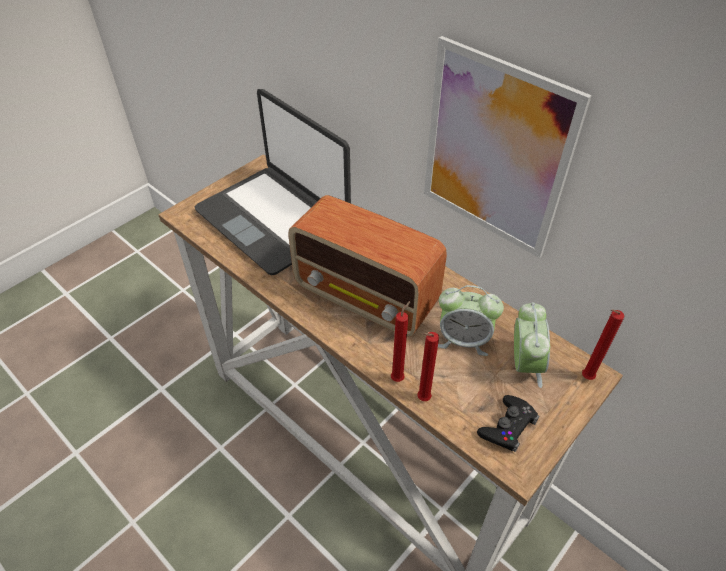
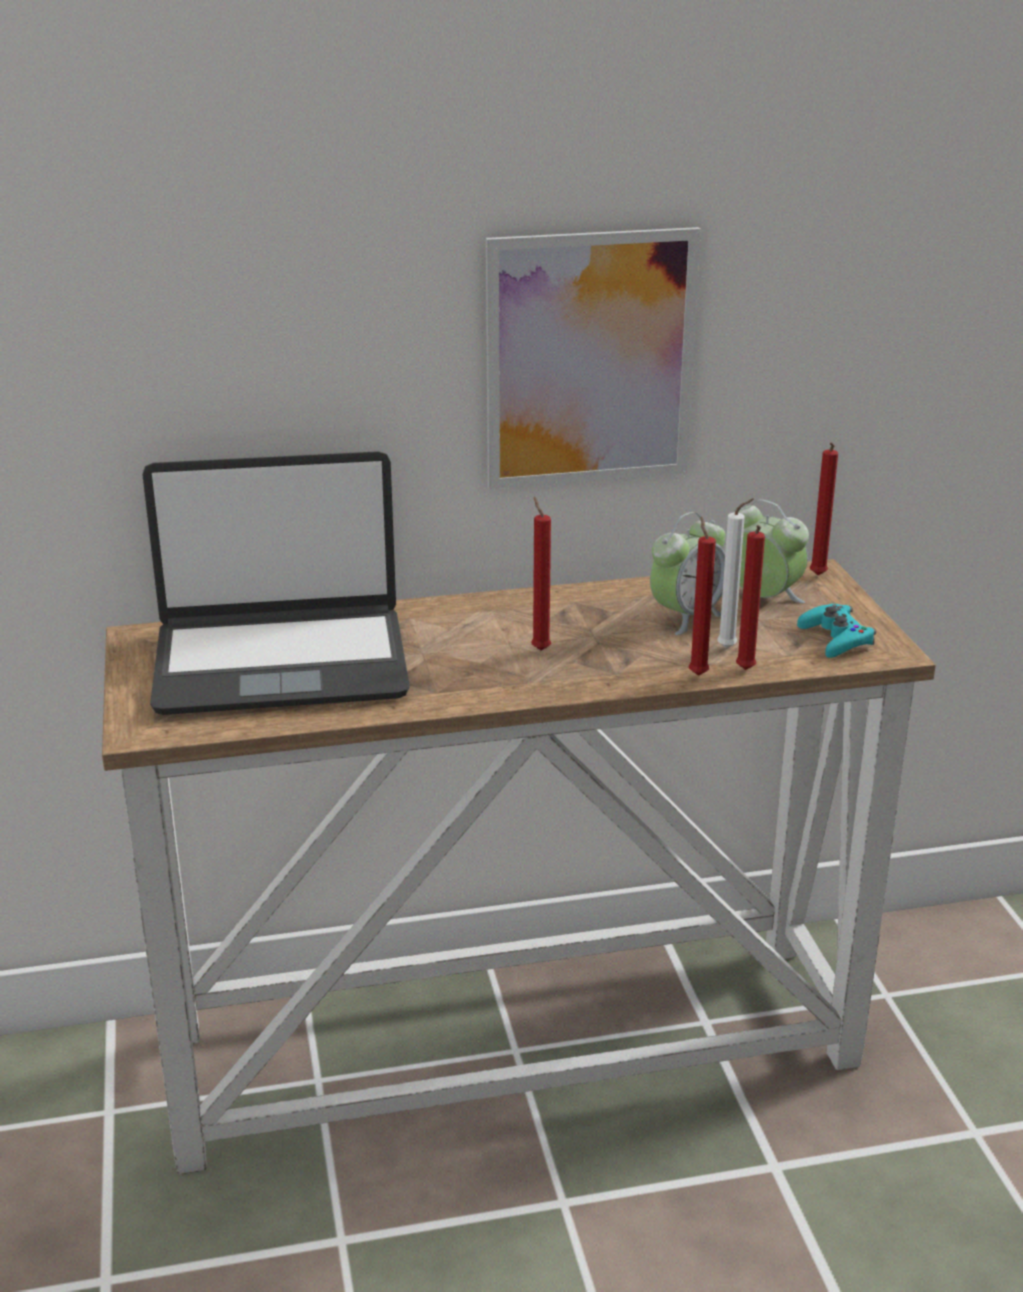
camera: 55 degrees left, 20 degrees down
(367, 298) = (539, 649): radio -> red candle
(444, 378) = (730, 648): none -> white candle
(507, 427) = (836, 638): black game controller -> turquoise game controller

